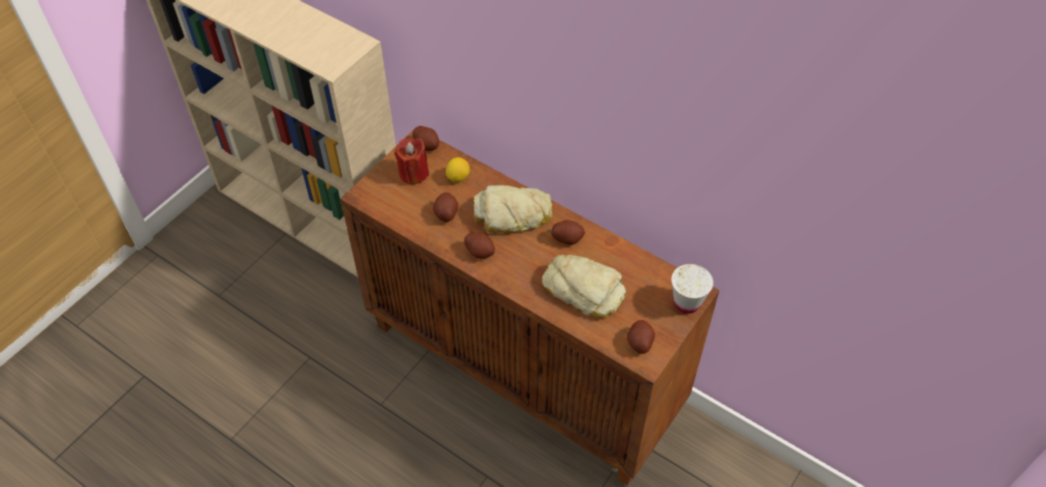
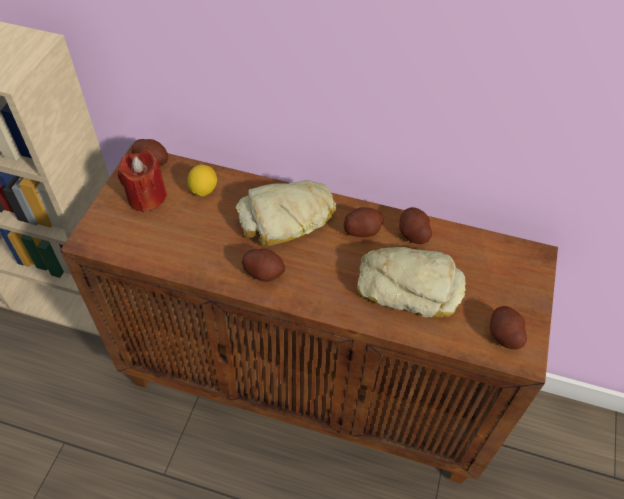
camera: 20 degrees left, 0 degrees up
(446, 213) = (204, 236): potato -> potato (413, 234)
(687, 303) = (532, 271): white cup -> none

